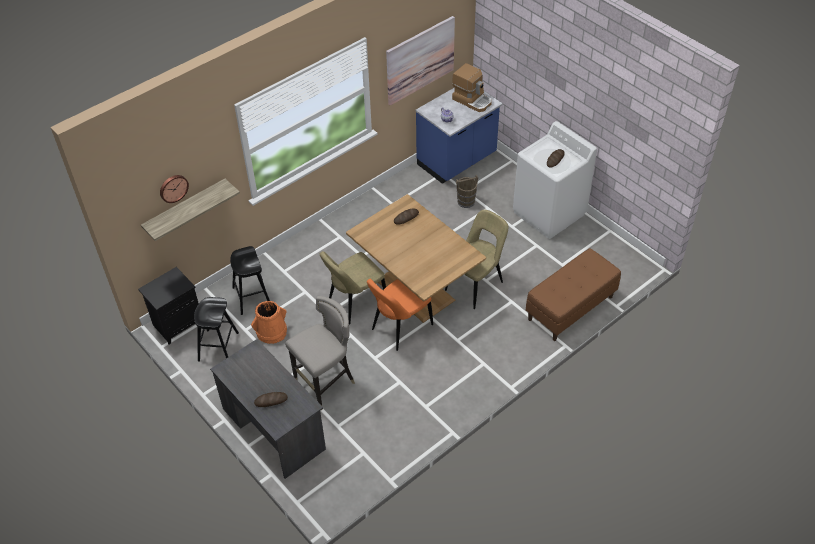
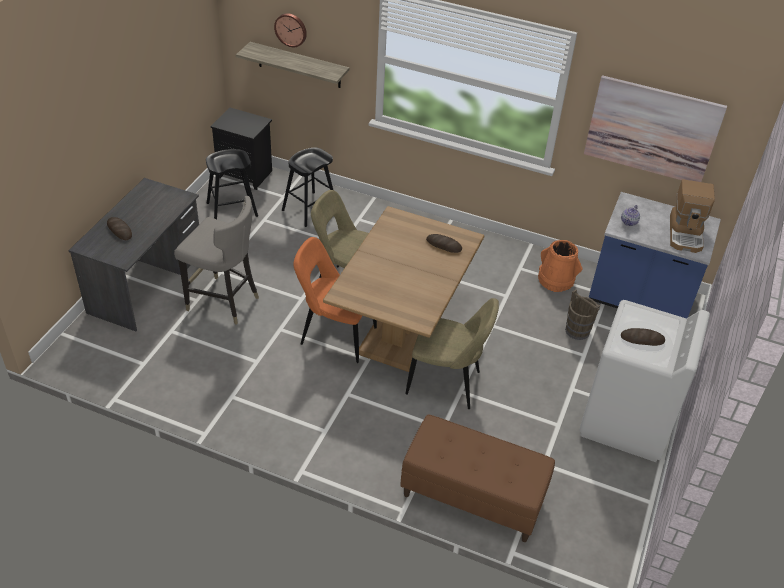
camera: 60 degrees right, 5 degrees down
(271, 331) = (272, 238): orange bucket -> orange bucket (556, 279)

